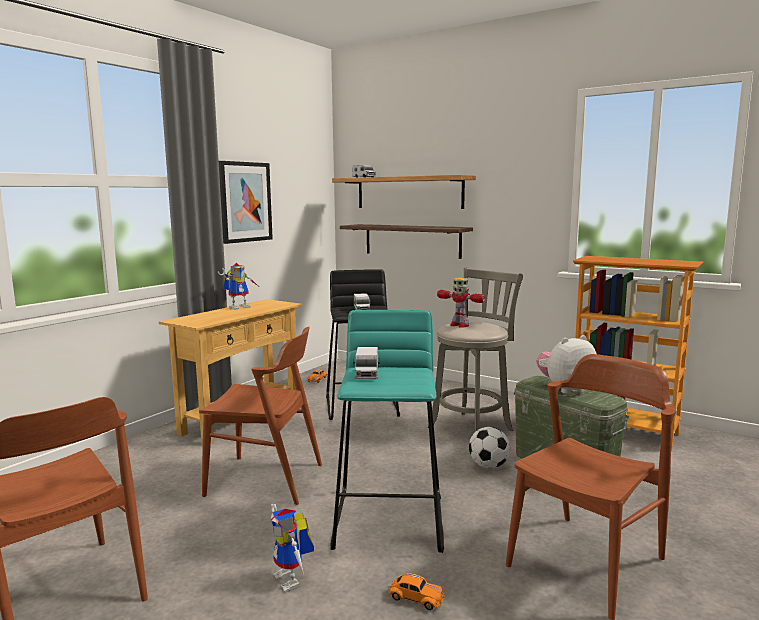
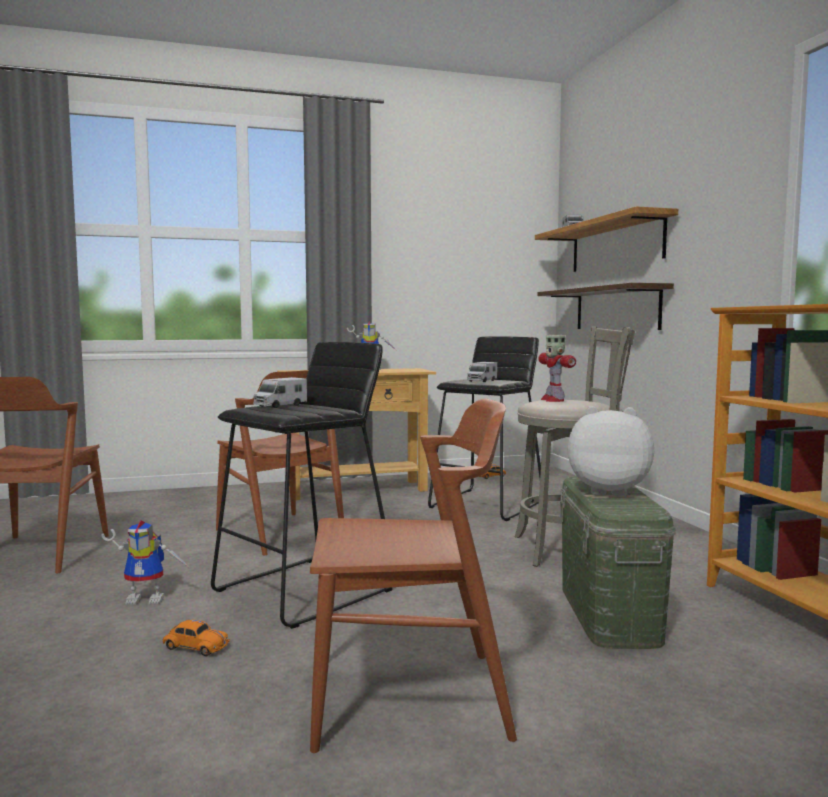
camera: 40 degrees right, 5 degrees down
(245, 202) = (414, 261): picture -> none
(293, 580) = (149, 598): toy robot -> toy robot turned 105 degrees counterclockwise
(390, 520) = (306, 590): turquoise stool -> black stool
(415, 597) = (196, 647): orange toy car -> orange toy car turned 45 degrees counterclockwise
(489, 466) = (505, 585): football -> none

